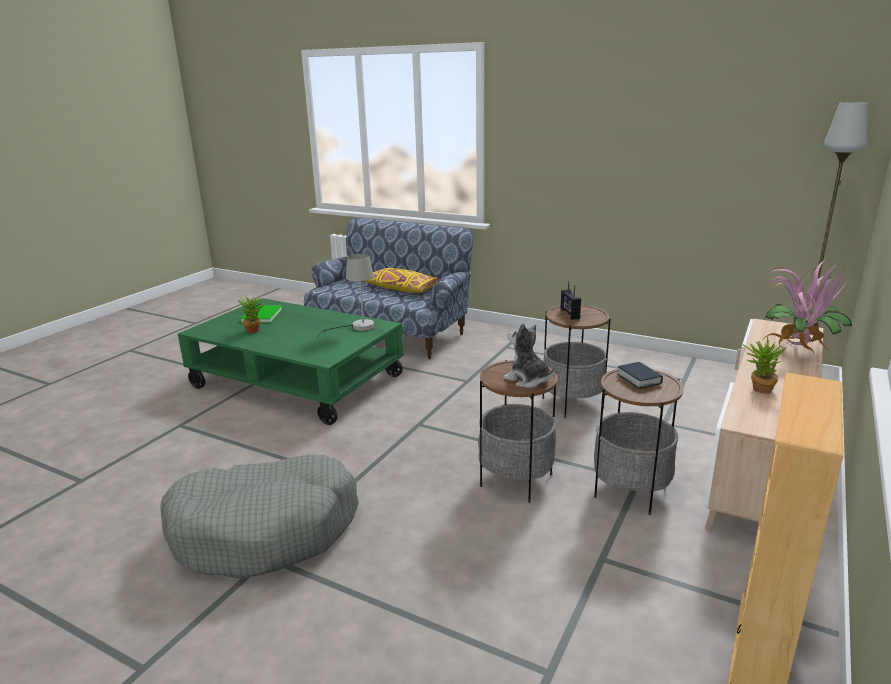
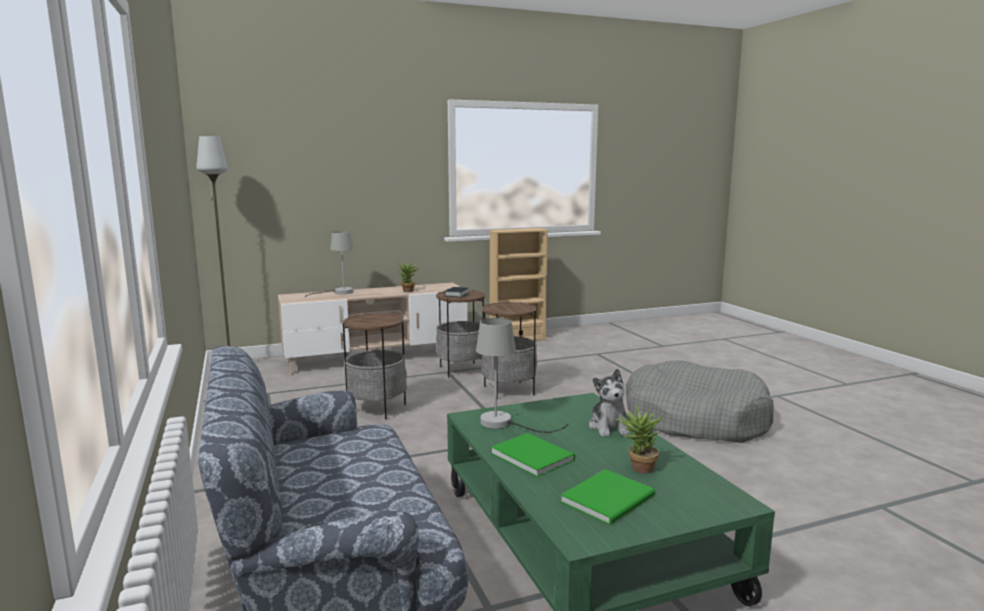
camera: 140 degrees left, 10 degrees down
(318, 319) = (532, 455): none -> green book
(401, 289) = (325, 470): yellow pillow -> none
(527, 380) = (508, 306): plush toy -> plush toy (609, 427)
(569, 314) = (377, 321): radio -> none
(797, 352) = (338, 293): potted plant -> grey table lamp

